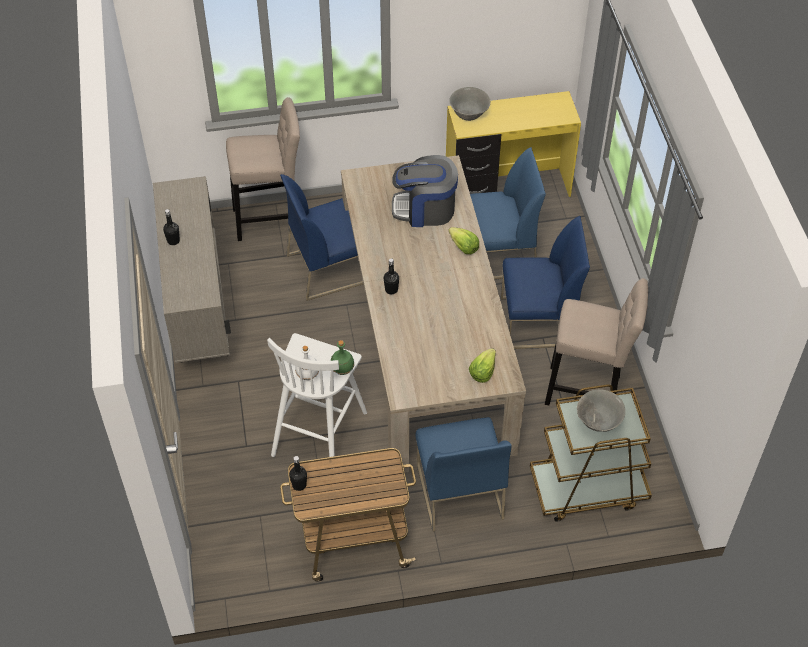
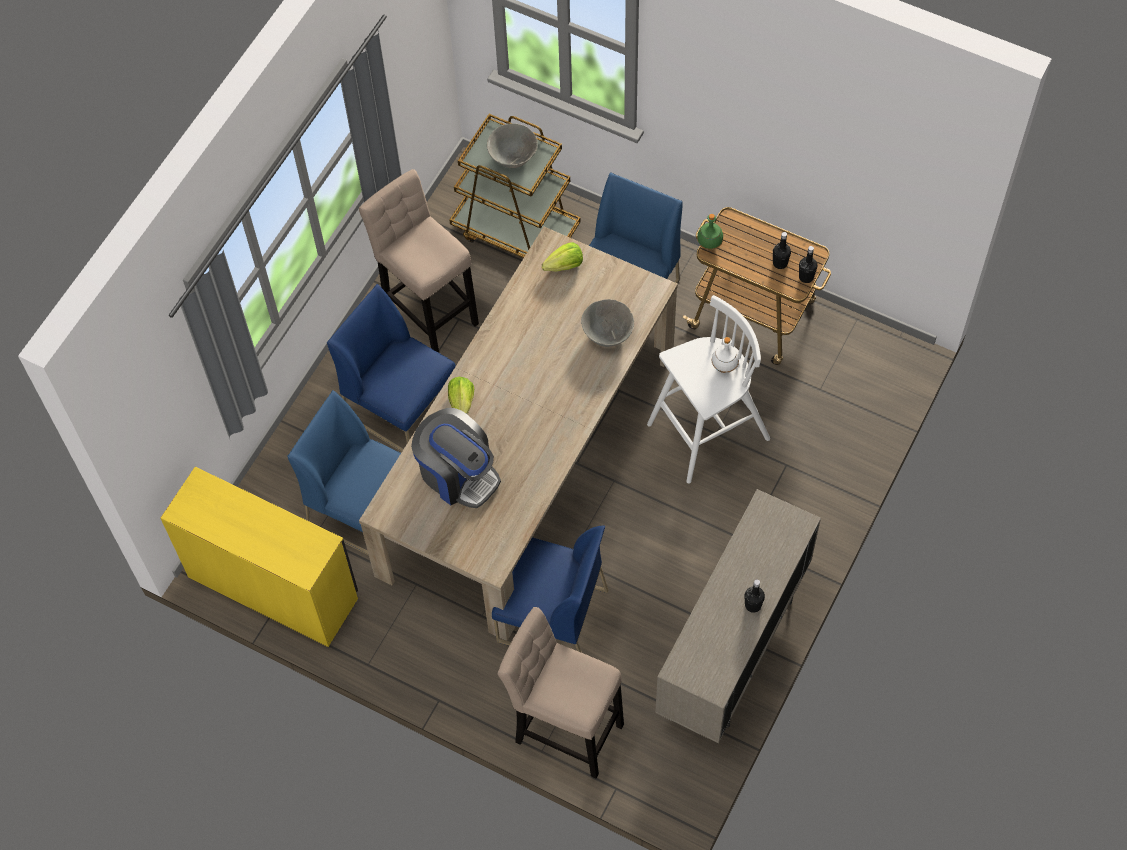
camera: 140 degrees left, 10 degrees up
(342, 371) = (689, 349): green bottle -> green bottle (709, 244)
(391, 289) = (573, 402): black bottle -> black bottle (780, 263)
(469, 115) = (299, 560): grey bowl -> grey bowl (607, 334)

